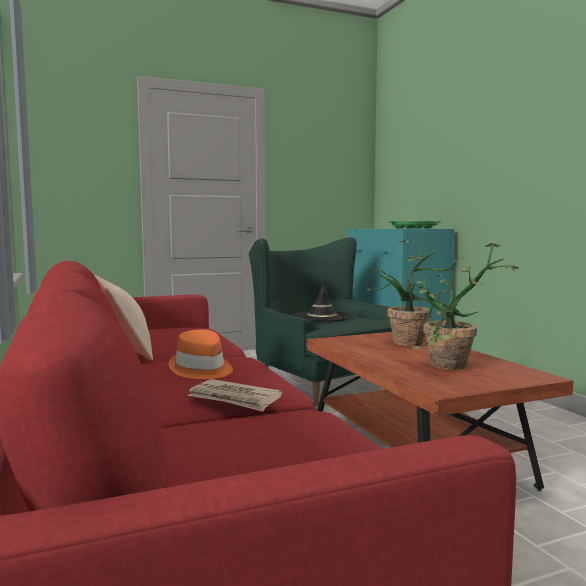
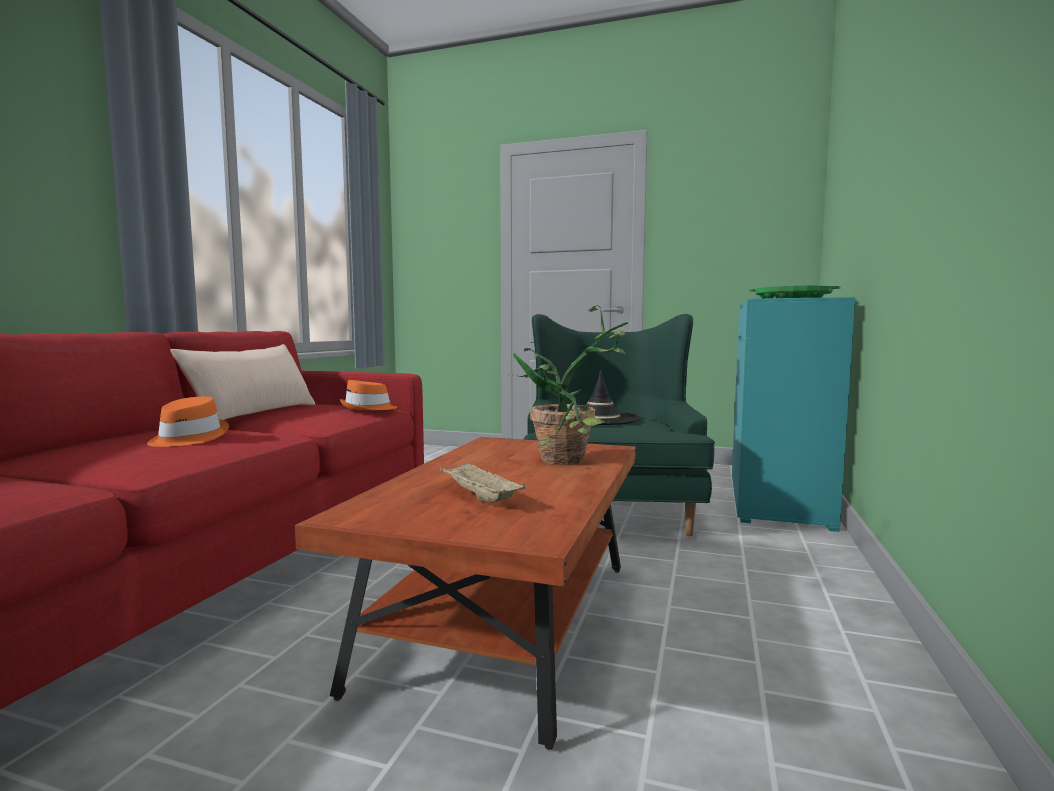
camera: 40 degrees right, 0 degrees up
(196, 328) = (368, 408): none -> orange hat
(235, 399) = (78, 464): newspaper -> none
(454, 368) = (479, 497): potted plant -> beige tray

